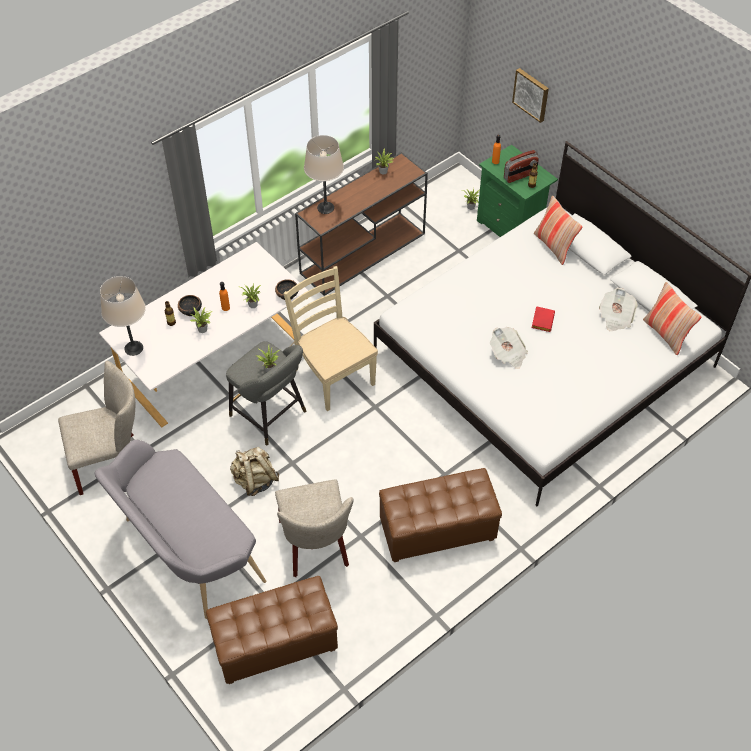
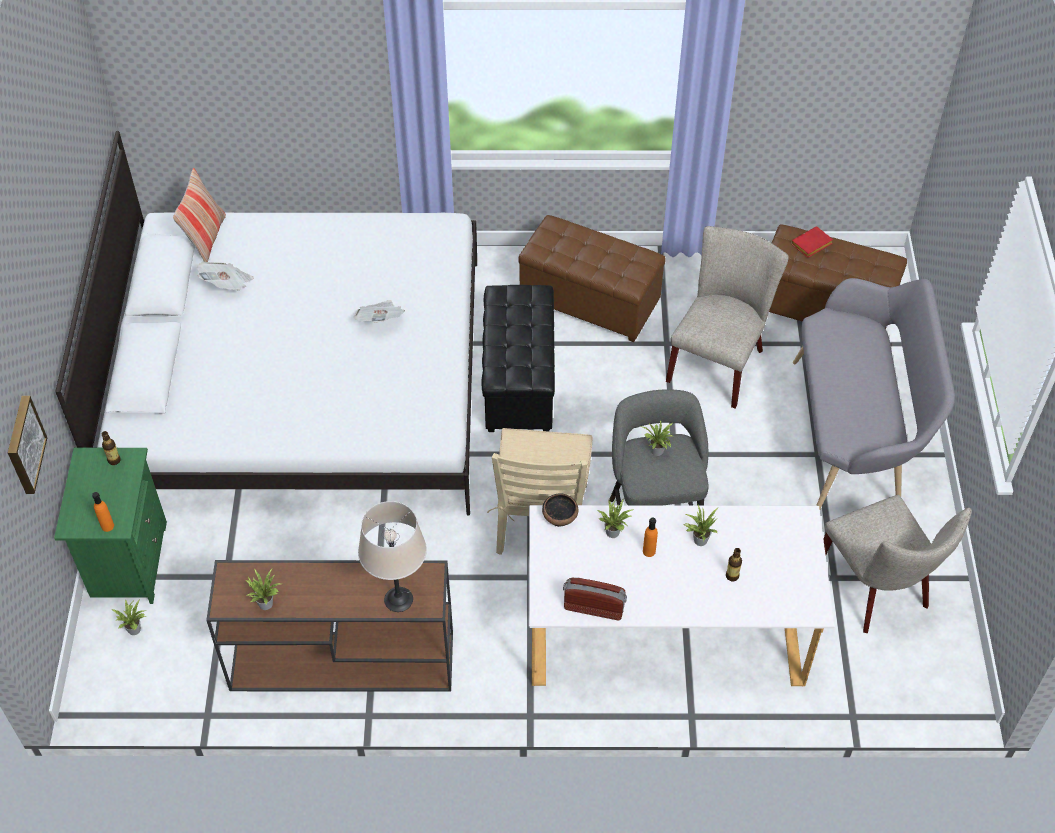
camera: 140 degrees left, 0 degrees up
(111, 461) = (877, 590): beige chair -> beige chair turned 135 degrees counterclockwise
(134, 348) = (803, 571): beige table lamp -> none
(190, 311) = (696, 576): bowl -> none
(255, 480) = (729, 462): beige backpack -> none
(426, 444) = (518, 382): none -> black ottoman
(520, 175) = (108, 483): radio -> radio (594, 608)
(542, 320) = (303, 329): red book -> red book (811, 245)
(554, 246) = (178, 400): pillow -> none

